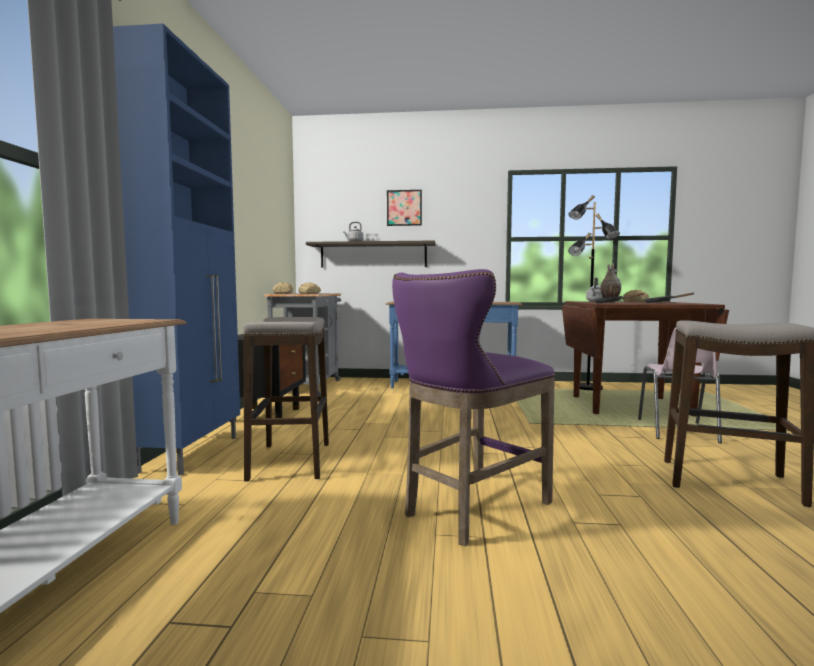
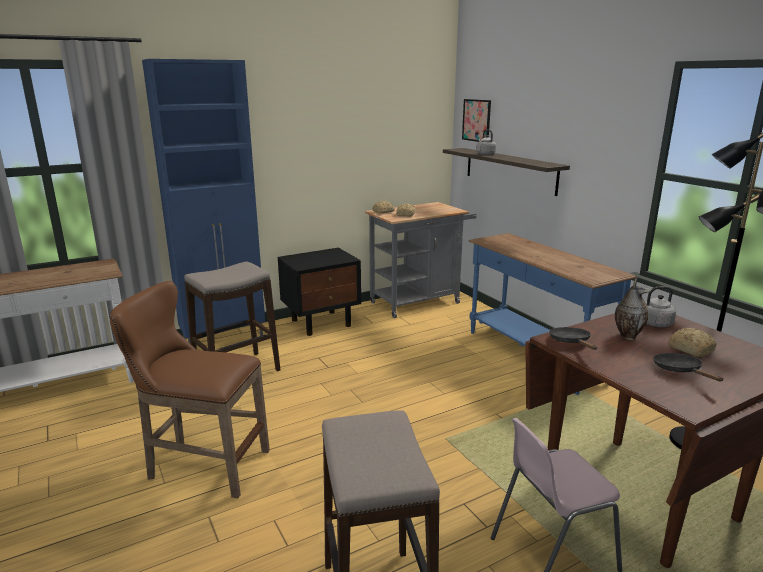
camera: 55 degrees right, 15 degrees up
(404, 208) = (543, 113): picture -> picture (476, 120)
(469, 509) = (202, 465): purple stool -> brown stool

